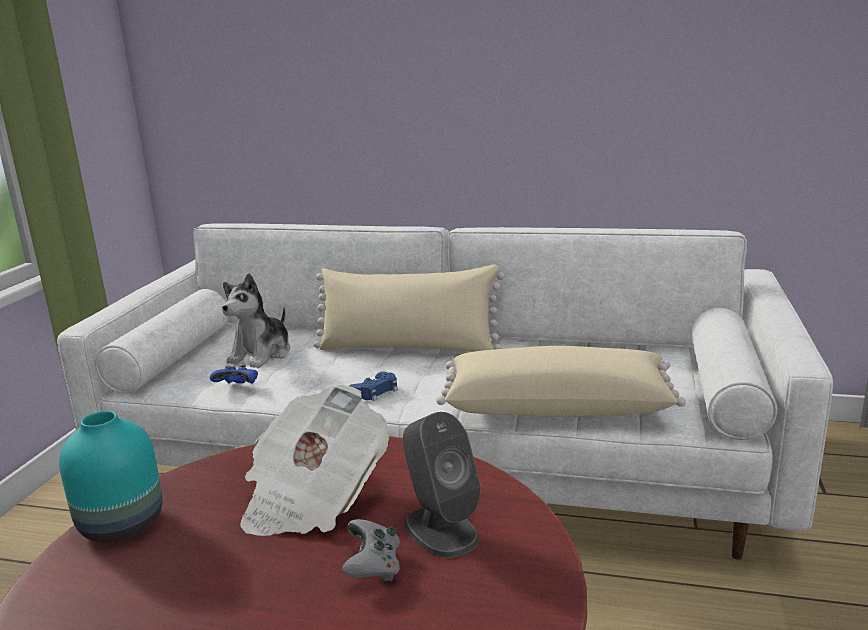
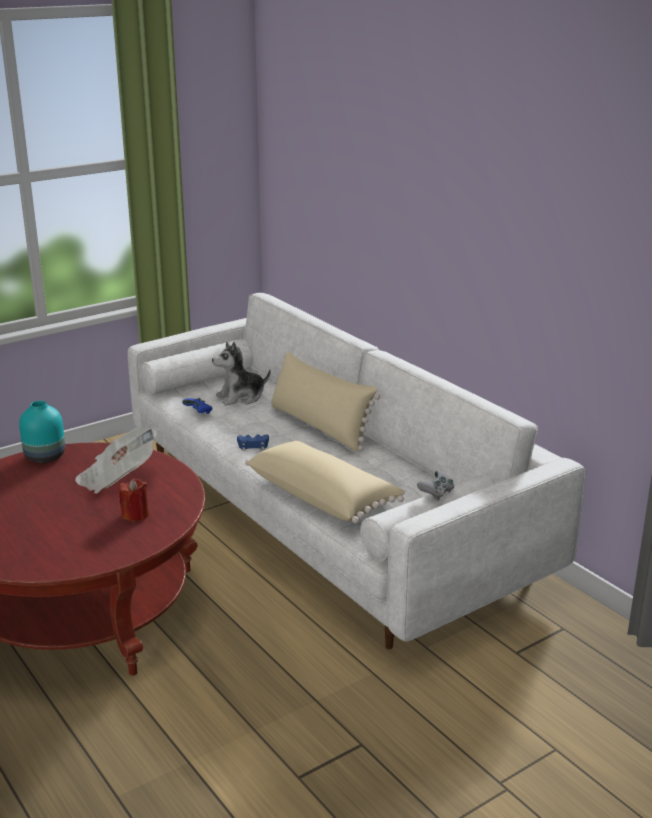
camera: 40 degrees right, 5 degrees up
(373, 568) = (92, 514): grey game controller -> grey game controller (436, 493)
(440, 530) = (135, 515): grey speaker -> red candle

